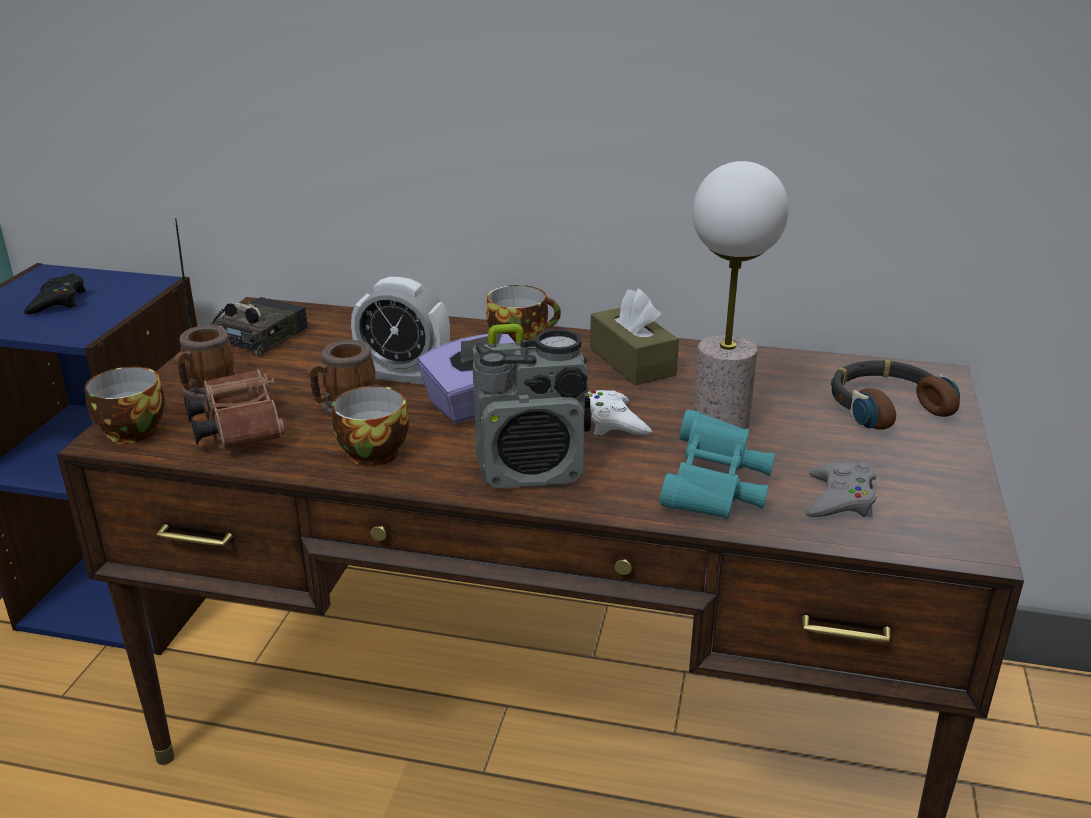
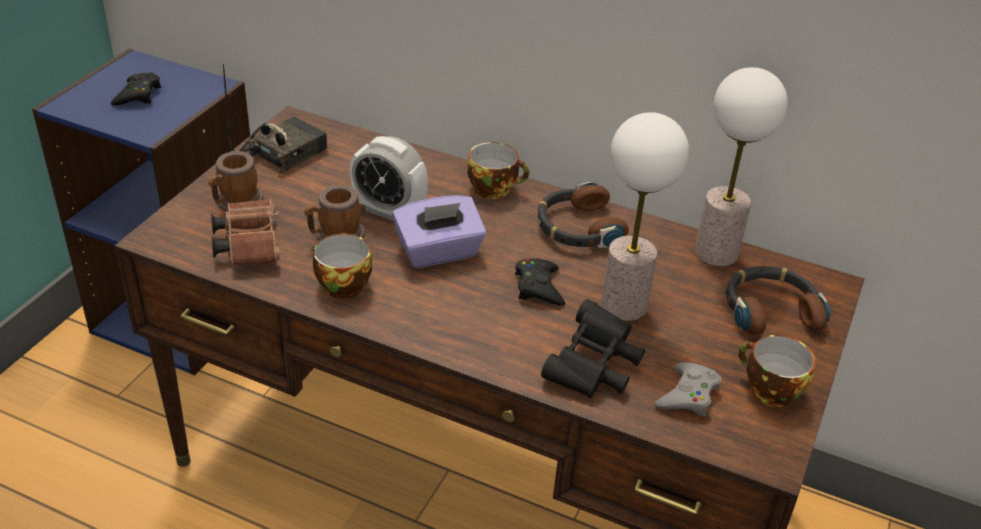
camera: 10 degrees right, 10 degrees up
(128, 432) = (168, 233): cup -> cup (769, 390)
(532, 470) = (458, 323): radio -> none
(613, 421) = (538, 287): white game controller -> black game controller
(632, 362) = (577, 228): brown tissue box -> headphones
(715, 490) = (593, 368): turquoise binoculars -> black binoculars
(797, 364) = (715, 252): none -> table lamp

